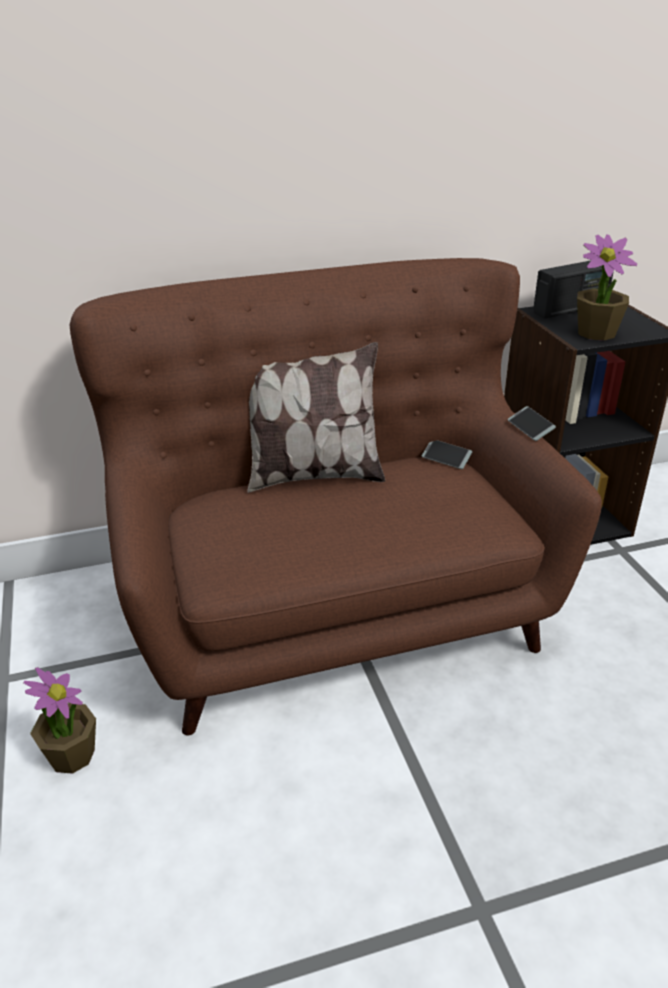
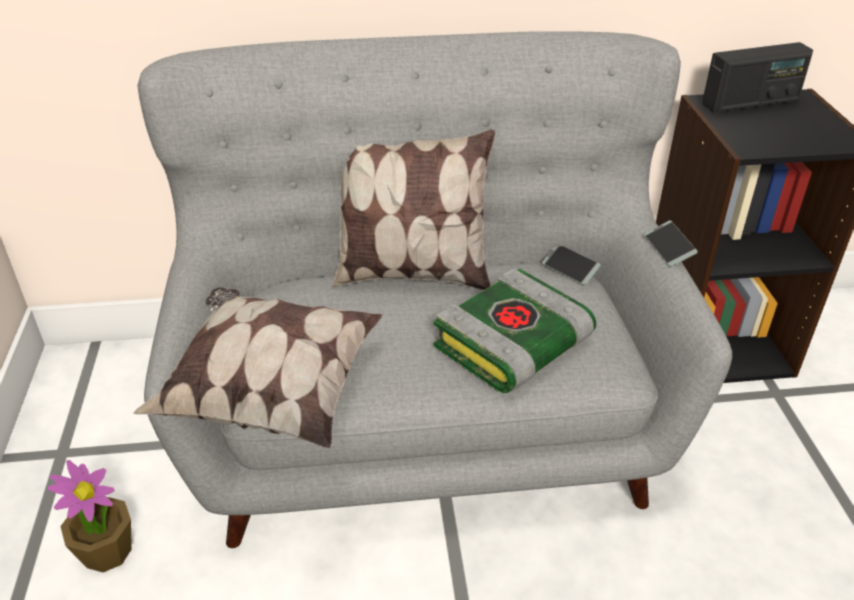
camera: 10 degrees right, 5 degrees up
(221, 579) = (271, 391): none -> pillow
(335, 607) = (427, 419): brown sofa -> grey sofa
(418, 520) = (512, 346): none -> book
(596, 333) = (772, 138): potted plant -> none

